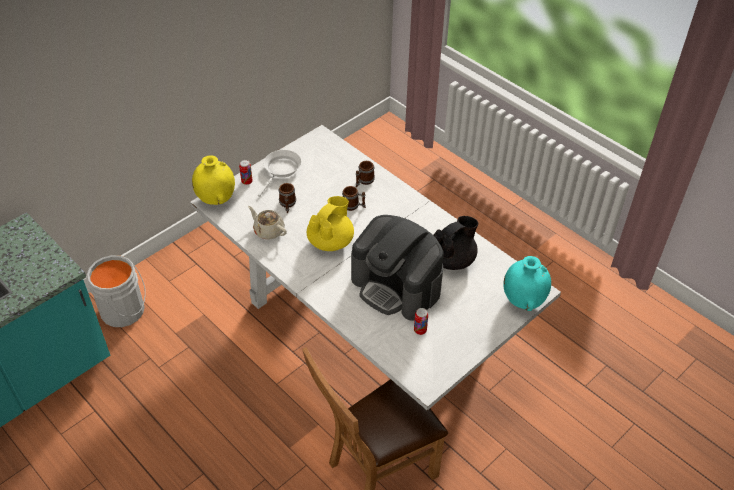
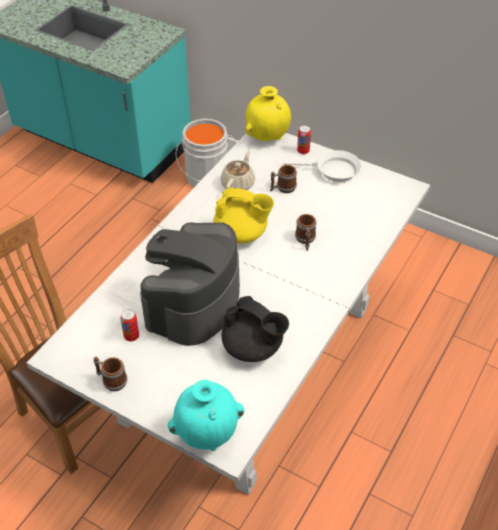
camera: 75 degrees right, 0 degrees up
(363, 181) = (351, 240): mug -> mug (111, 380)

